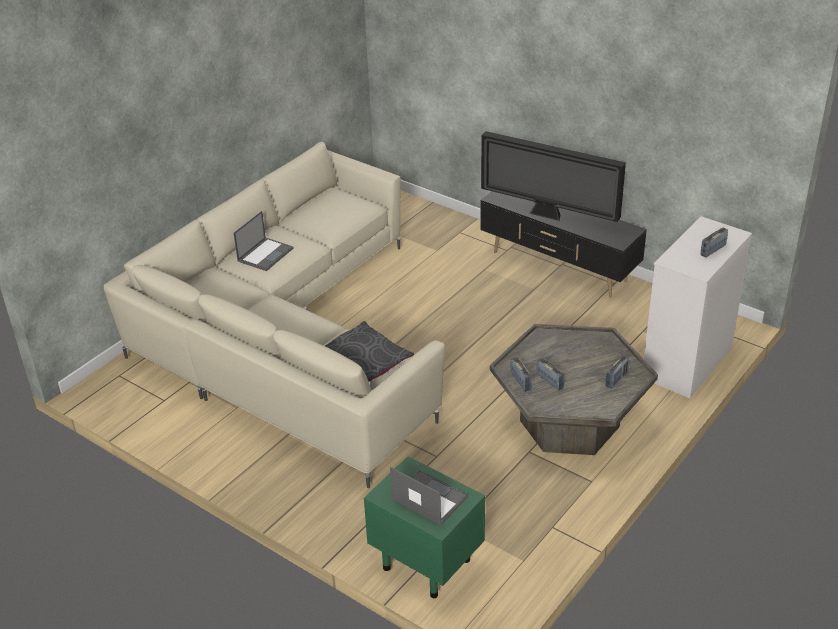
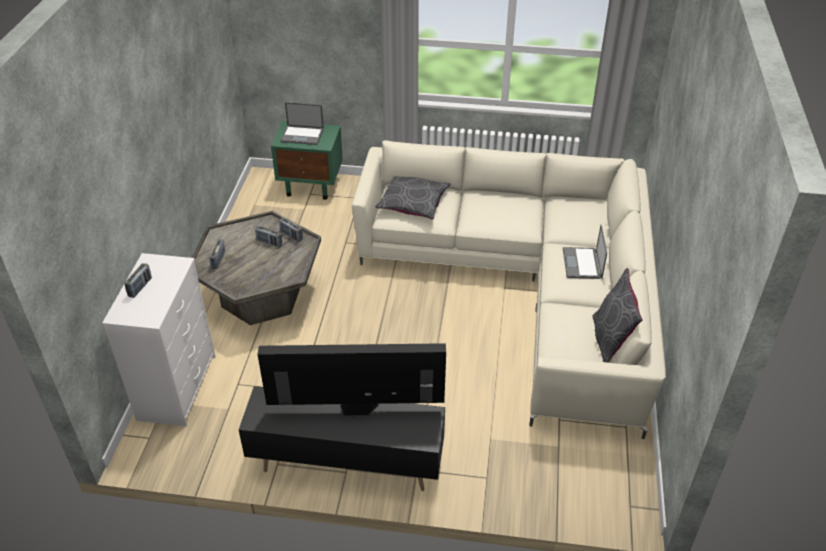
camera: 150 degrees right, 5 degrees up
(316, 200) = (610, 341): none -> grey pillow

